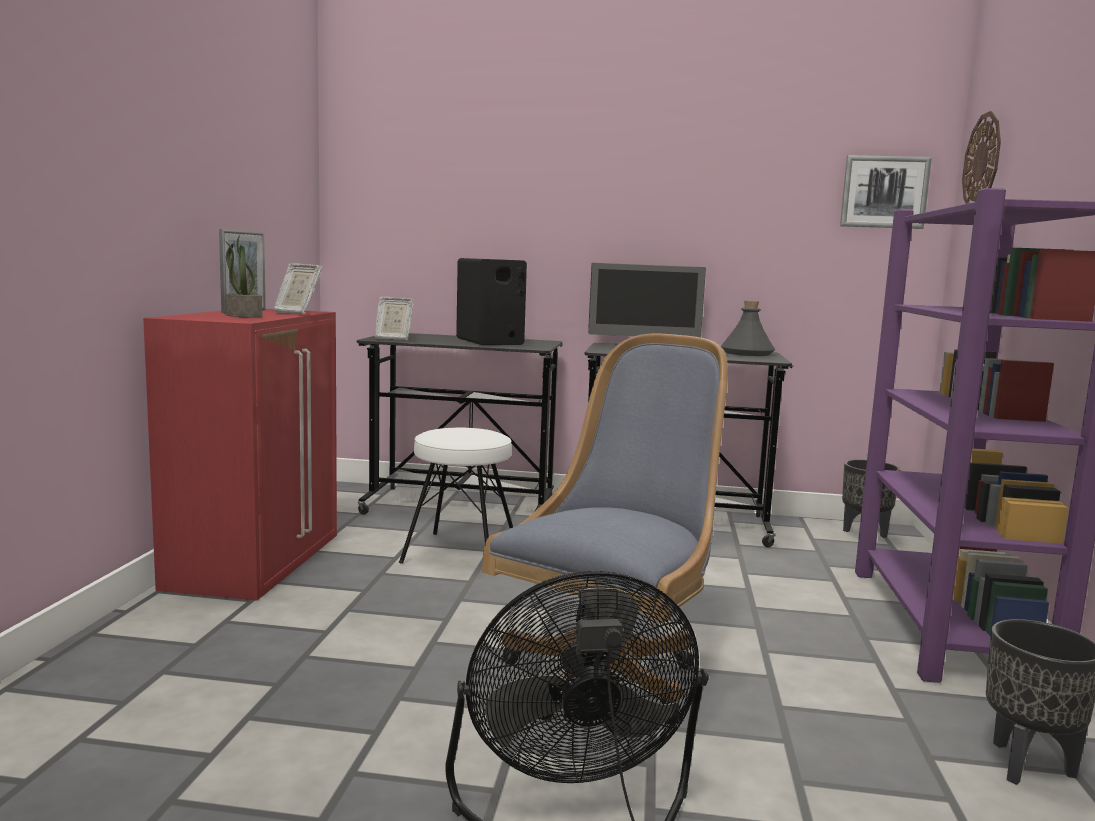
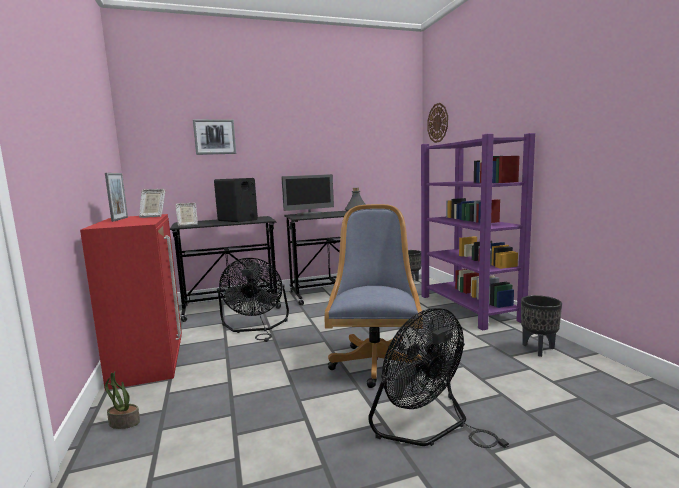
camera: 25 degrees left, 0 degrees up
(242, 315) = (131, 221): potted plant -> potted plant (123, 423)
(460, 553) = (255, 327): white stool -> black fan
(884, 192) = (397, 137): picture -> picture (214, 137)

